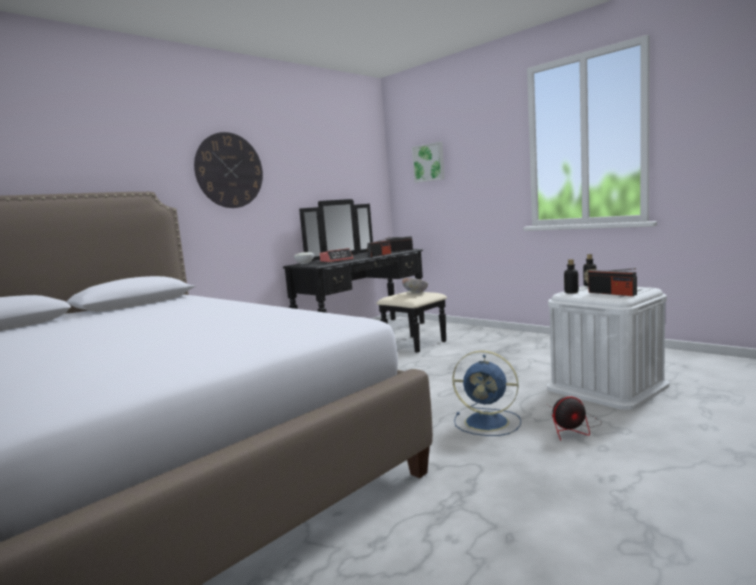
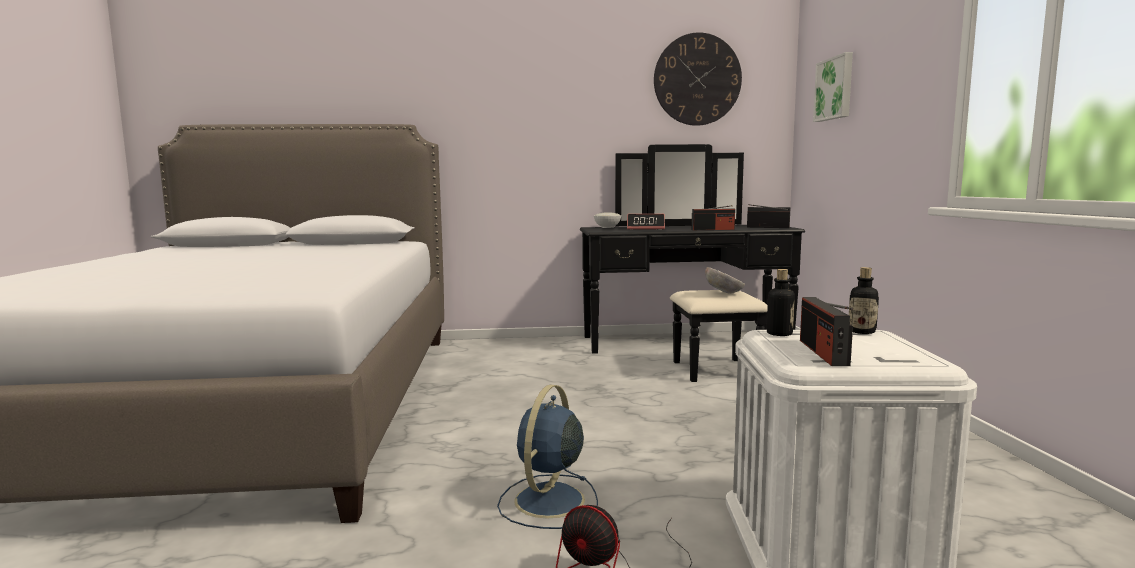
camera: 40 degrees right, 0 degrees up
(229, 170) = (519, 101): wall clock -> wall clock (697, 79)
(488, 422) = (548, 502): blue fan -> blue fan turned 45 degrees clockwise

